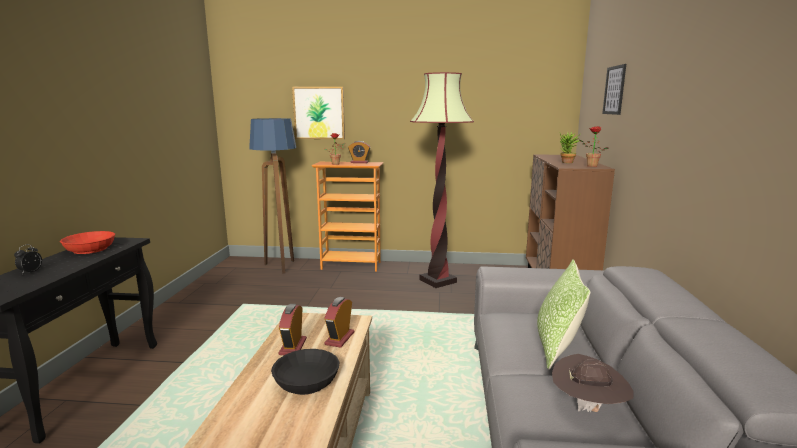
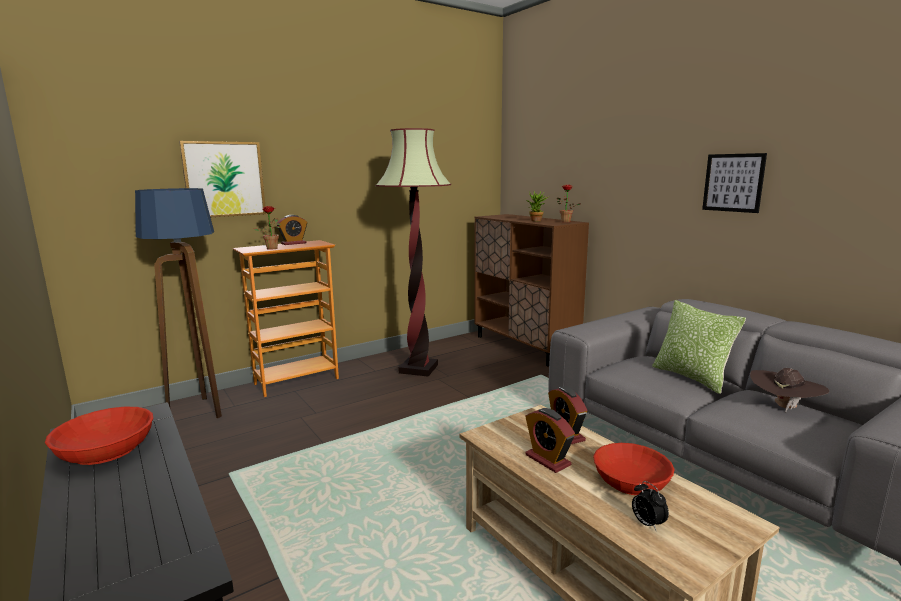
camera: 40 degrees left, 0 degrees up
(30, 272) = (98, 520): alarm clock -> alarm clock (647, 523)
(306, 382) = (631, 481): black bowl -> red bowl
(614, 90) = (571, 151): picture -> picture (733, 182)

